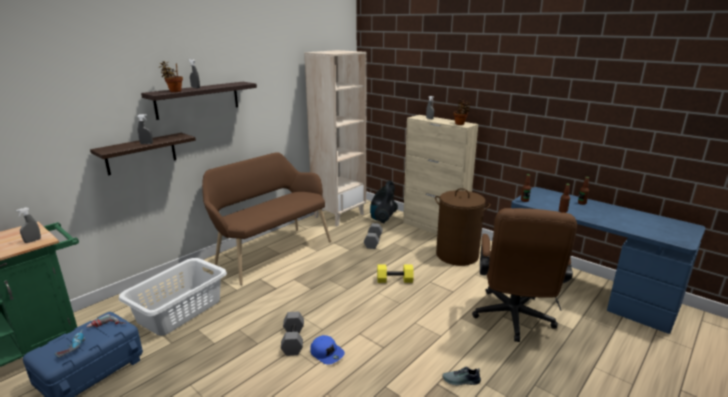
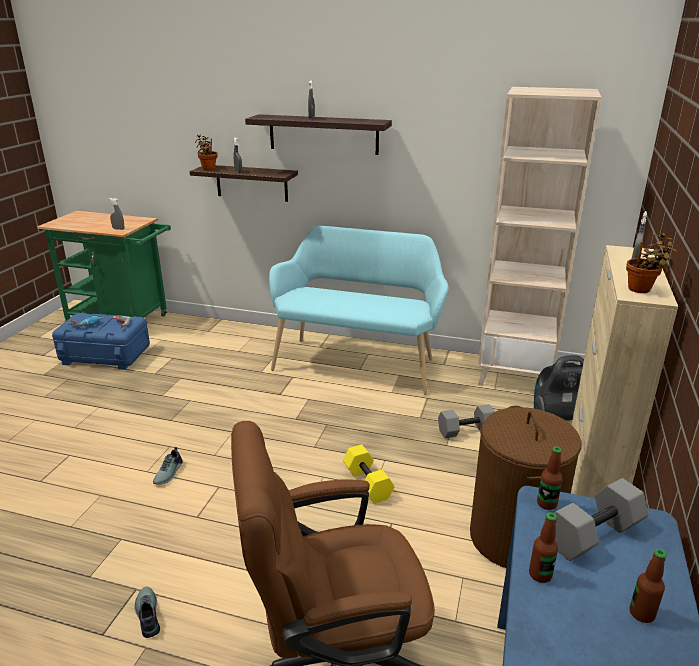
camera: 65 degrees right, 5 degrees up
(174, 91) = (278, 117): potted plant -> potted plant (208, 168)
(180, 310) = (206, 357): white laundry basket -> none
(270, 252) = (357, 362): brown bench -> turquoise bench
(292, 340) = (184, 440): grey dumbbell -> grey dumbbell (592, 533)
(327, 353) = (169, 473): blue cap -> shoe

